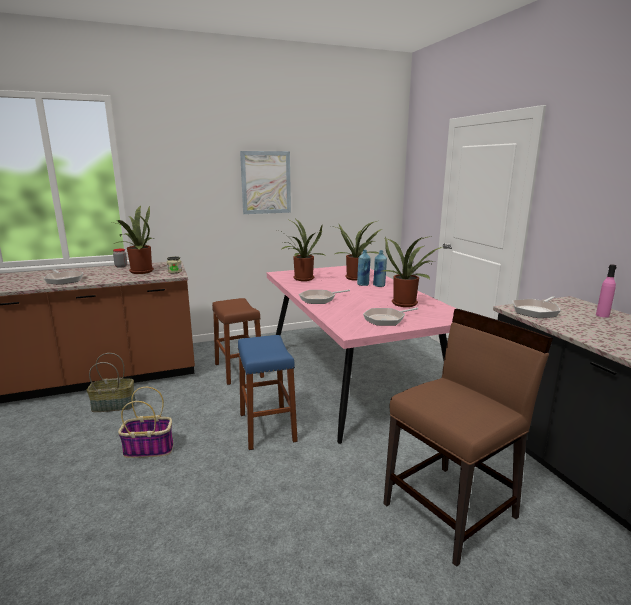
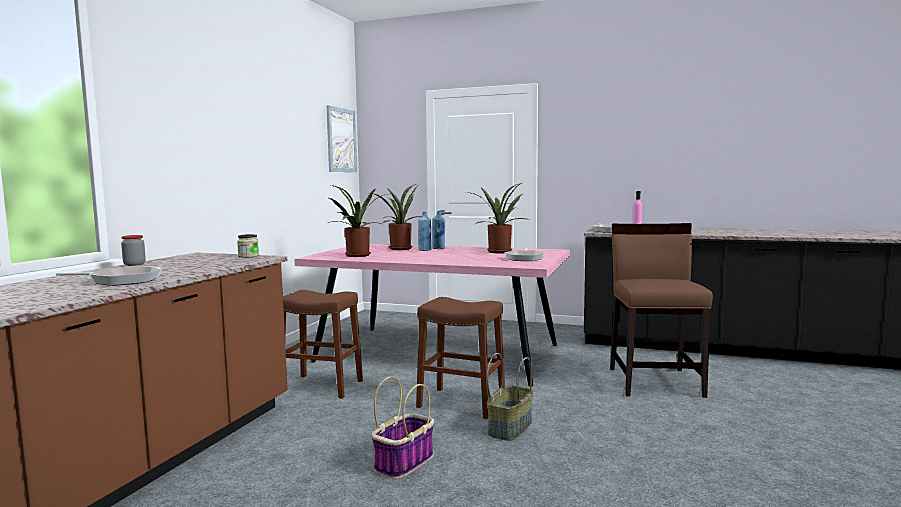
camera: 50 degrees left, 10 degrees down
(114, 405) = (253, 465): basket -> basket (509, 428)
(139, 271) = (197, 262): potted plant -> none
(266, 182) = (257, 146): picture -> picture (341, 140)
(267, 427) = (461, 403): blue stool -> brown stool
(319, 299) = (433, 260): frying pan -> none

